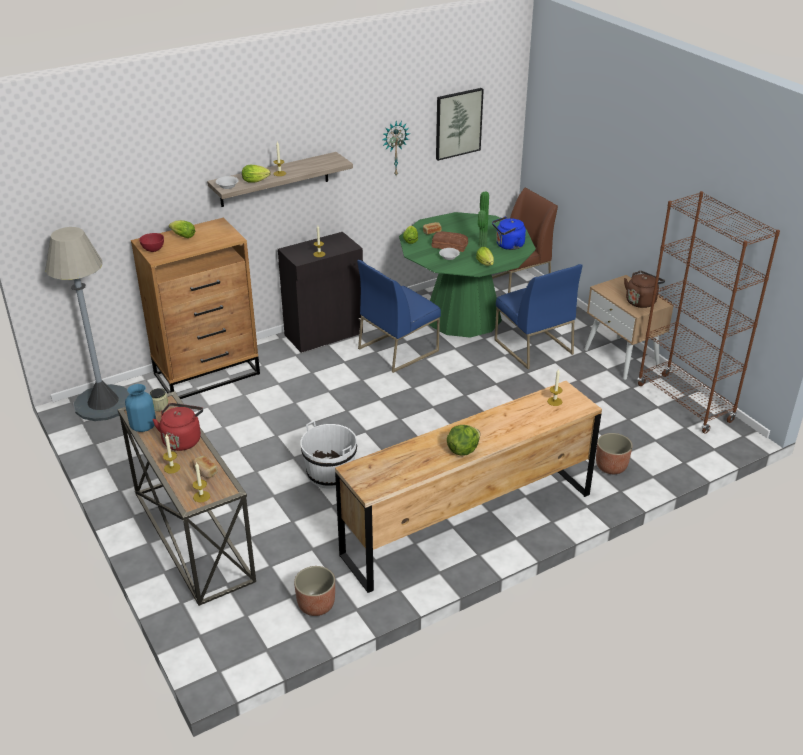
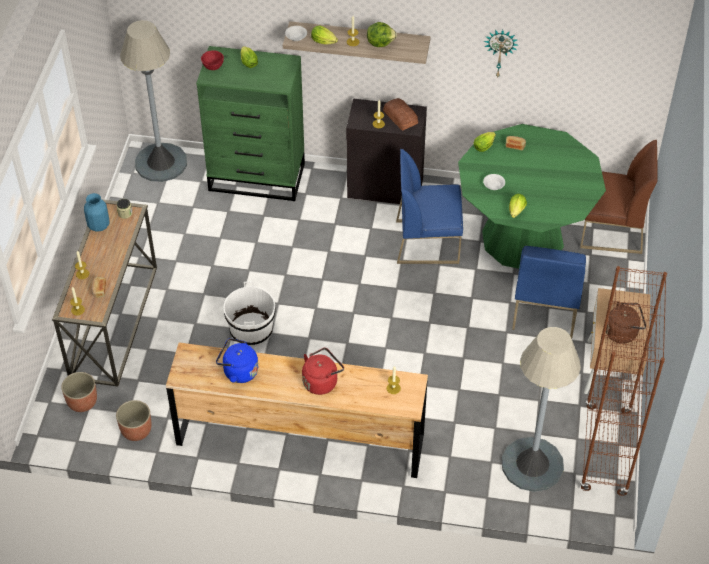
camera: 40 degrees right, 15 degrees up
(182, 439) = (111, 253): red kettle -> red kettle (321, 381)
(208, 373) = (257, 177): brown dresser -> green dresser
(449, 245) = (511, 171): bread -> bread (400, 117)
(458, 123) = (583, 52): picture -> none
(462, 450) = (276, 386): lettuce -> lettuce (380, 43)
(481, 245) = (538, 187): potted plant -> none
(508, 246) = (563, 201): blue kettle -> blue kettle (238, 371)
(611, 467) = (464, 466): planter -> planter (82, 402)
(652, 438) = (532, 464): none -> grey floor lamp

